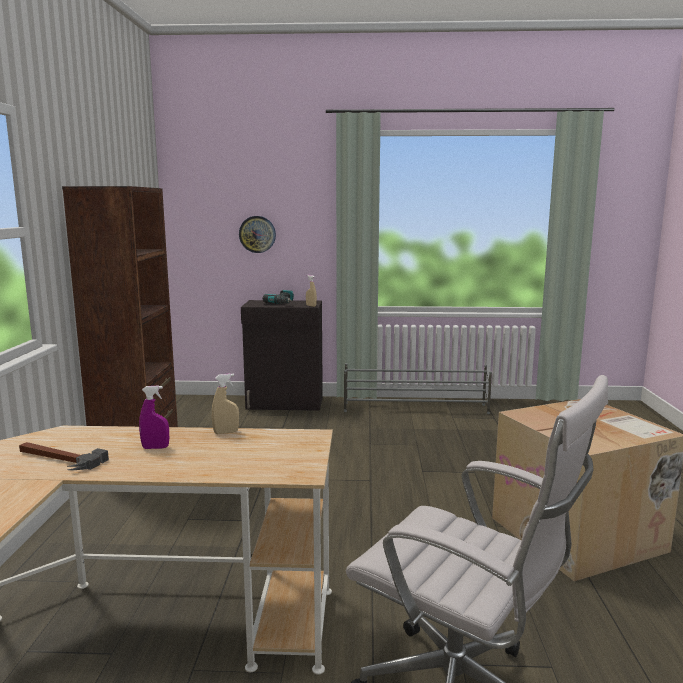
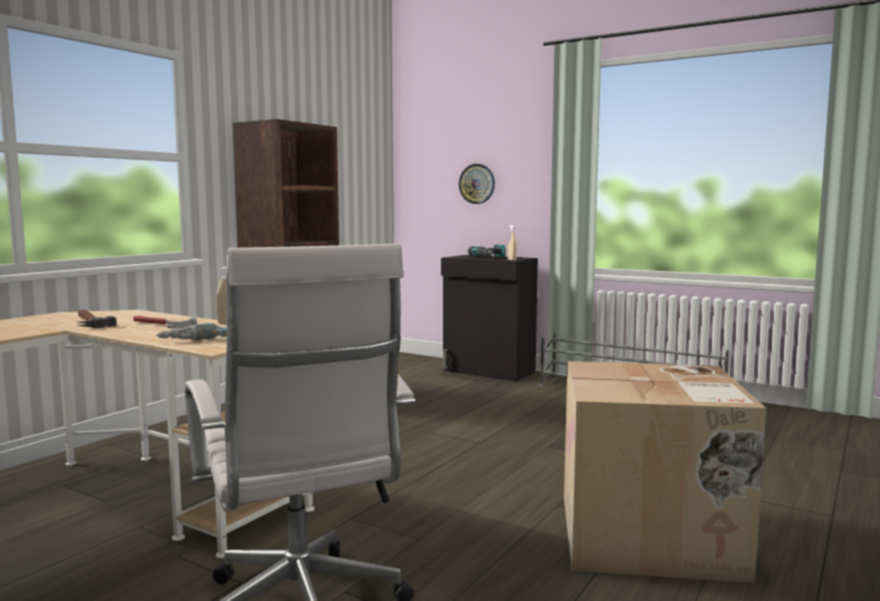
camera: 30 degrees right, 5 degrees down
(155, 448) = (160, 325): purple spray bottle -> hammer
(262, 468) = (196, 342): none -> power drill

